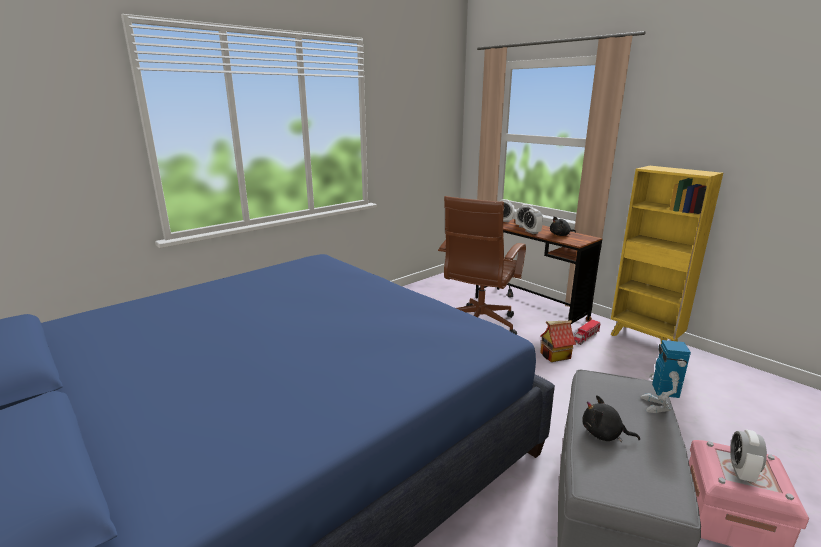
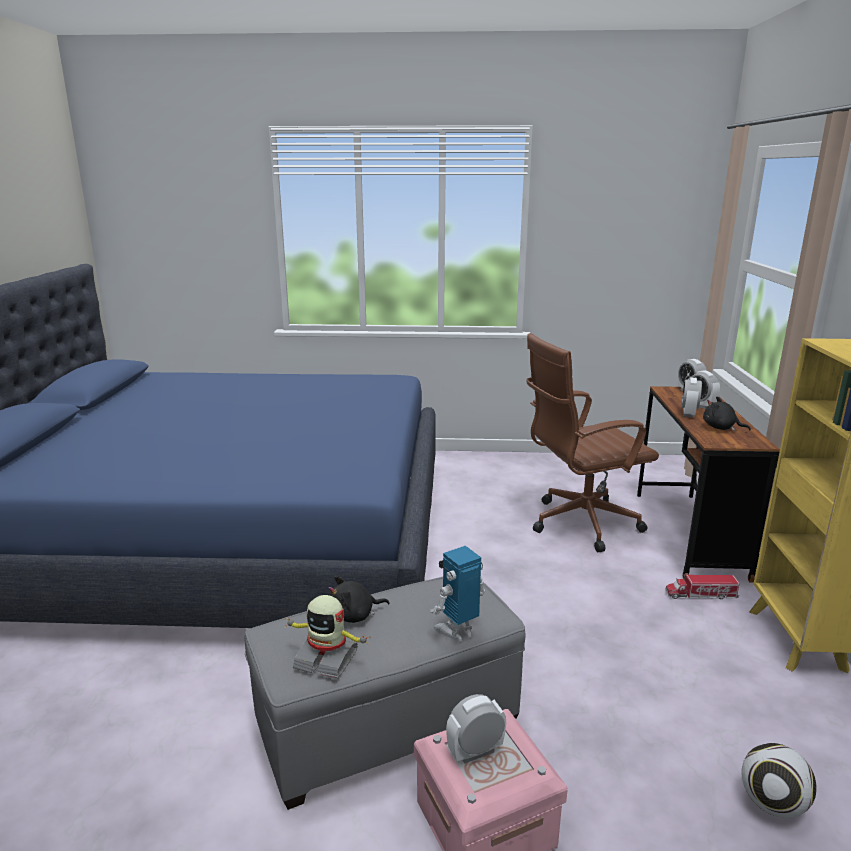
camera: 45 degrees right, 0 degrees up
(555, 356) = (612, 592): toy house -> none
(604, 434) = (354, 615): black plush toy -> black plush toy turned 90 degrees counterclockwise
(657, 472) = (327, 658): none -> toy robot
(758, 416) = (772, 804): none -> football

